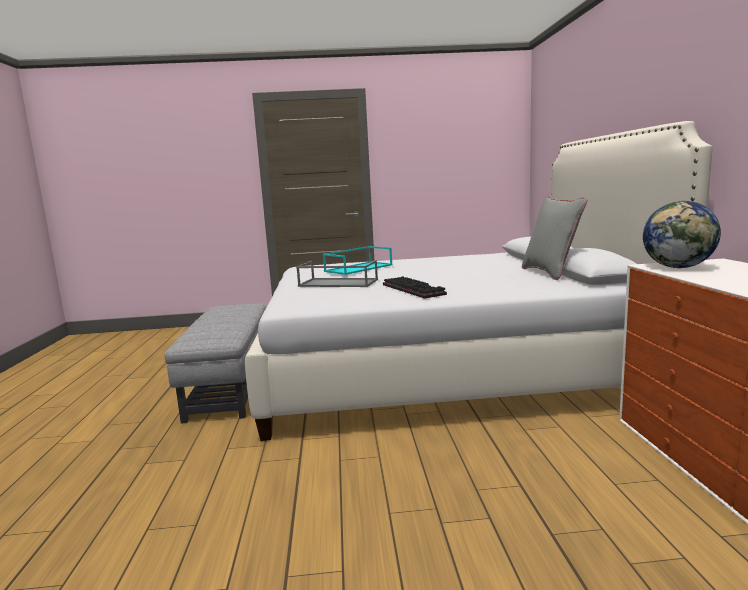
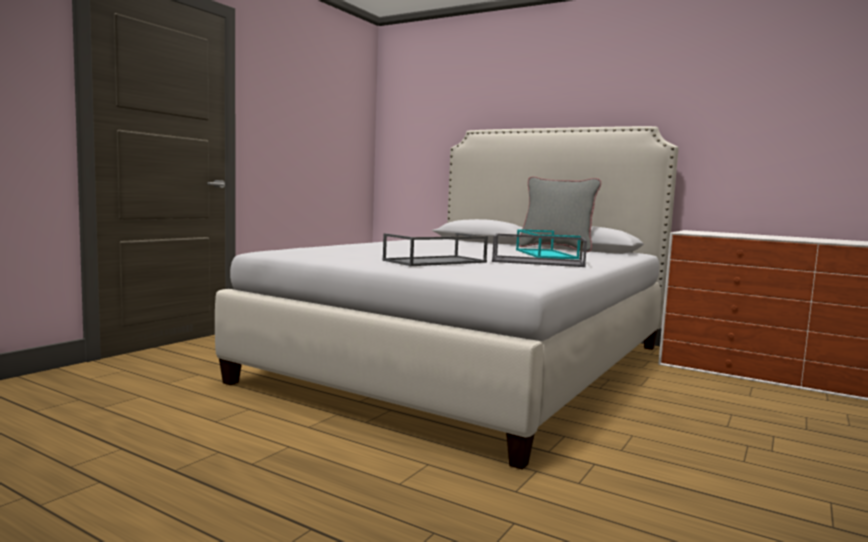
camera: 55 degrees left, 5 degrees down
(231, 385) = (299, 443): grey ottoman -> none
(358, 268) = (379, 249): turquoise tray -> turquoise tray (544, 254)
(415, 290) = (539, 262): keyboard -> grey tray
(678, 267) = (703, 233): globe -> none

